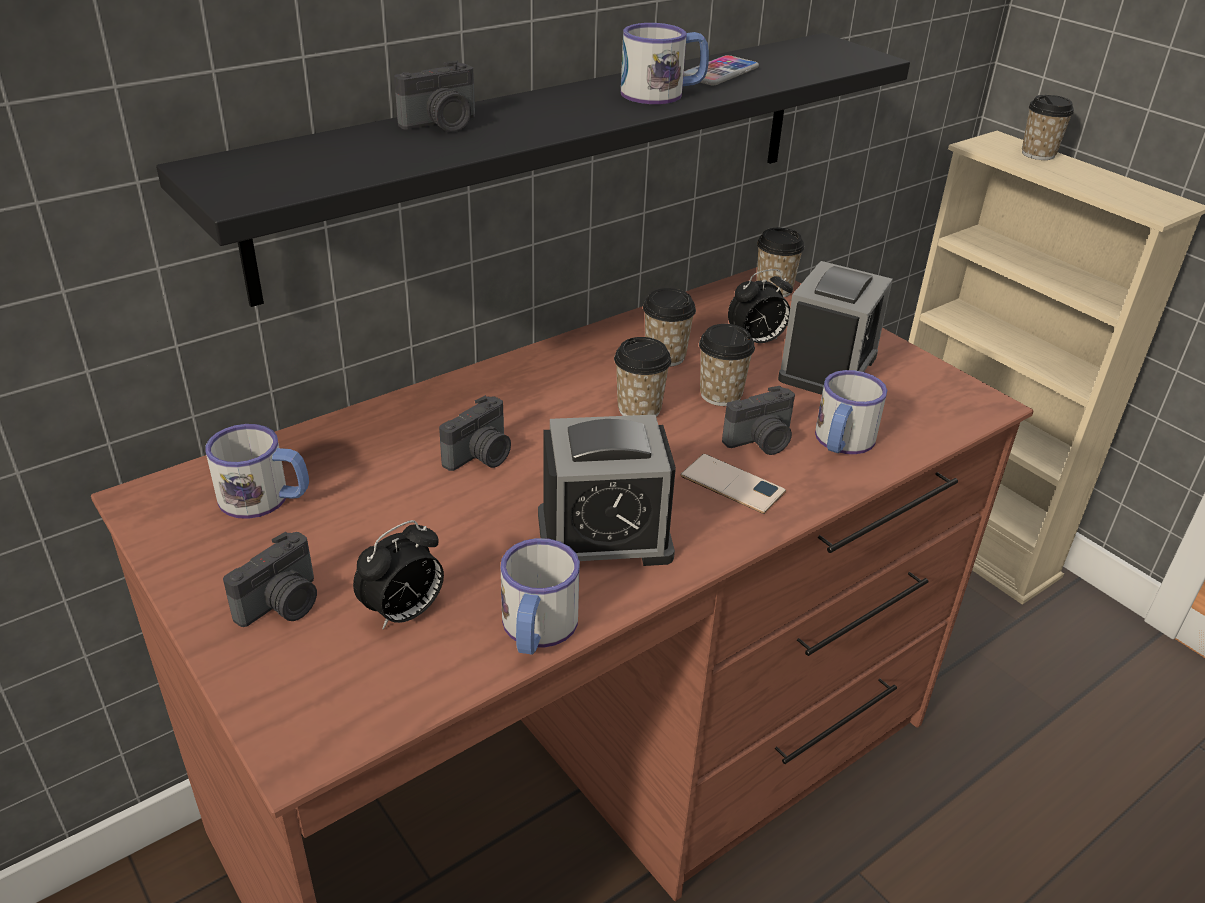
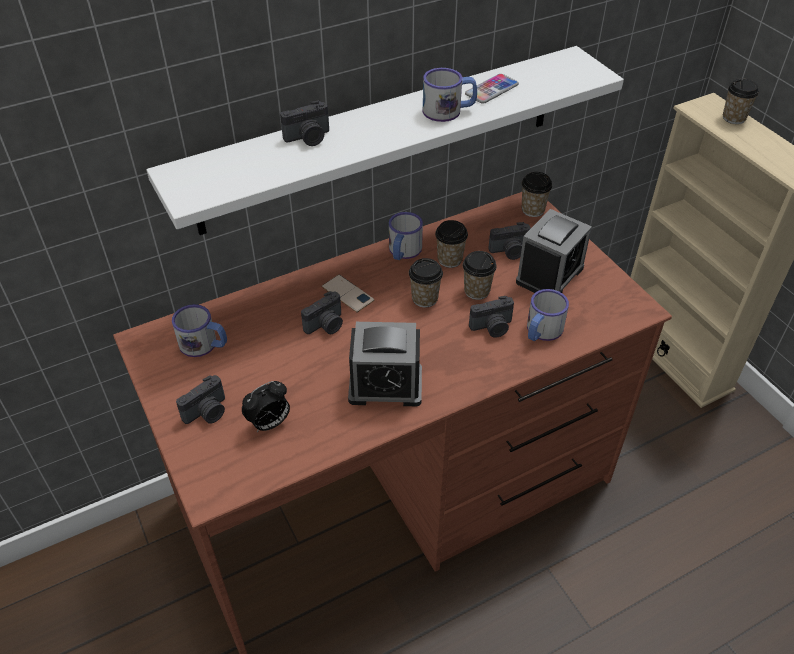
camera: 10 degrees right, 10 degrees up
(536, 630) = (337, 440): mug -> mug (403, 252)
(550, 156) = (382, 139): black shelf -> white shelf
(732, 484) = (467, 356): phone -> phone (348, 294)
(756, 341) = (510, 251): alarm clock -> camera

